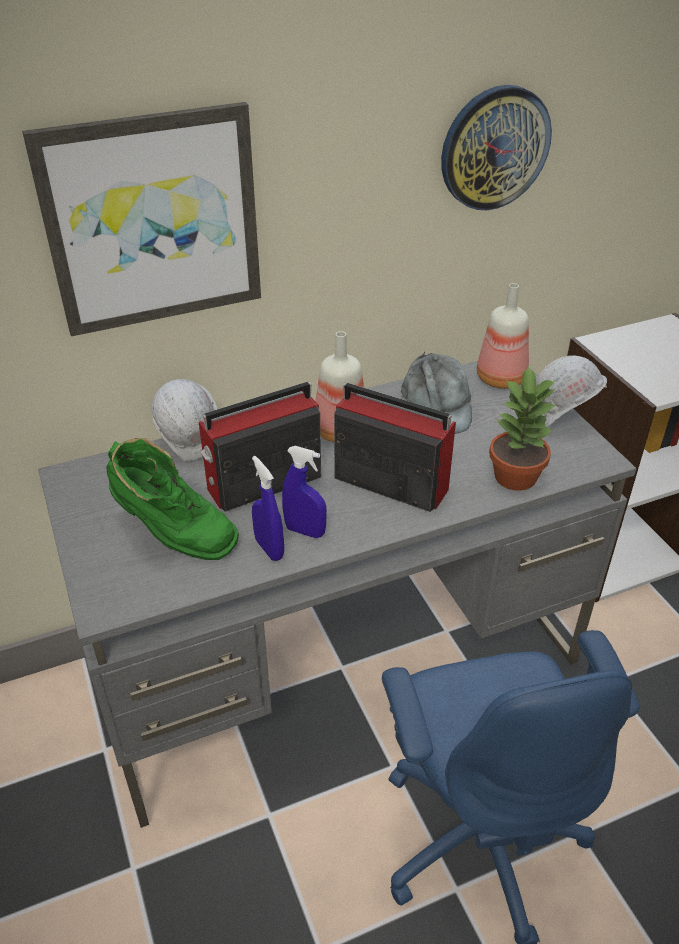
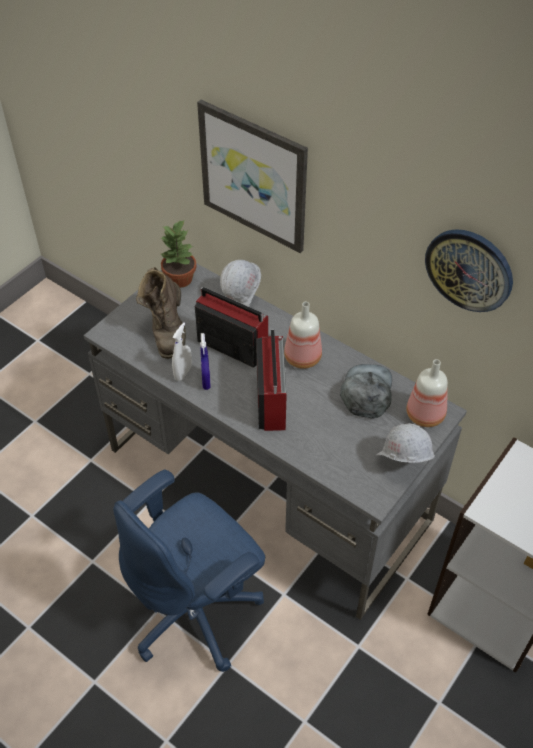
camera: 60 degrees right, 10 degrees up
(173, 535) = (167, 331): green boot -> brown boot
(269, 549) = (183, 373): blue spray bottle -> white spray bottle
(436, 405) = (366, 392): grey cap -> grey cap turned 135 degrees clockwise
(516, 476) = (323, 459): potted plant -> potted plant (180, 279)

